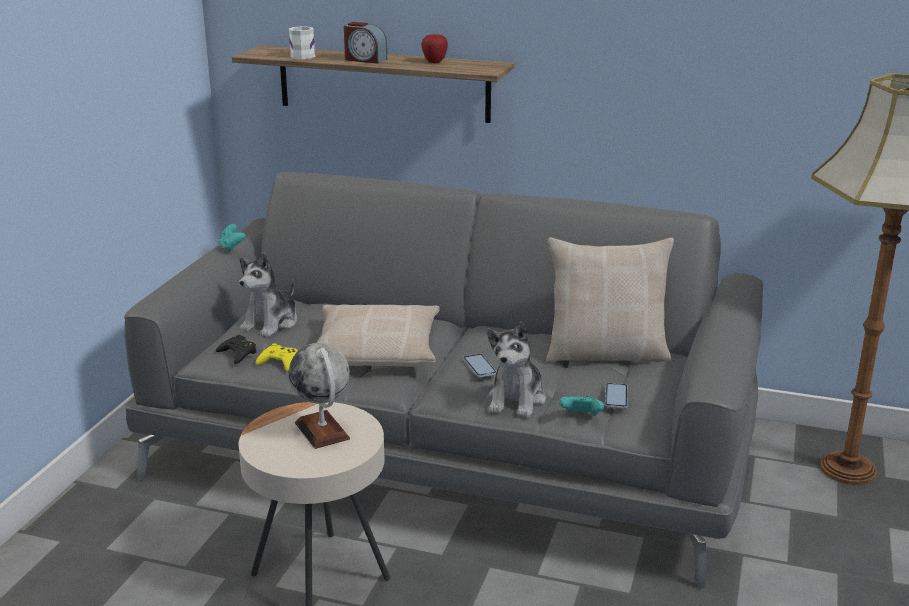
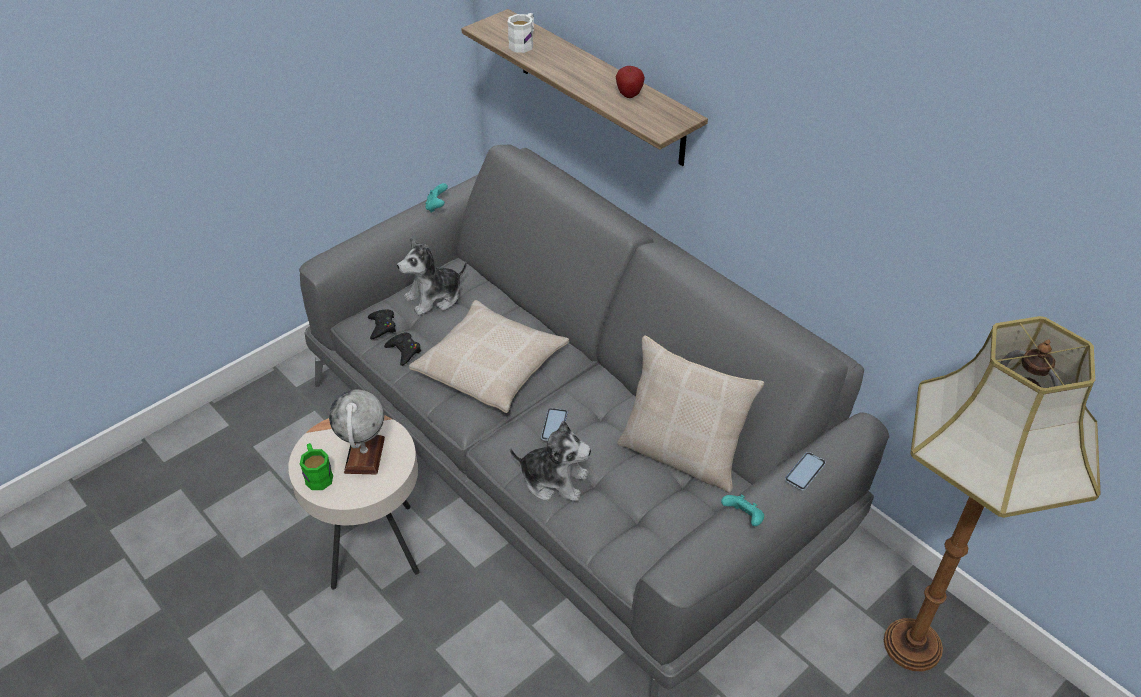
camera: 30 degrees right, 20 degrees up
(279, 362) = (404, 351): yellow game controller -> black game controller
(287, 458) = (317, 475): none -> green mug
(365, 59) = (569, 70): alarm clock -> none
(517, 399) = (554, 480): plush toy -> plush toy turned 120 degrees counterclockwise
(581, 417) = (585, 529): turquoise game controller -> turquoise game controller (743, 518)
(616, 397) = (636, 517): phone -> phone (805, 472)

